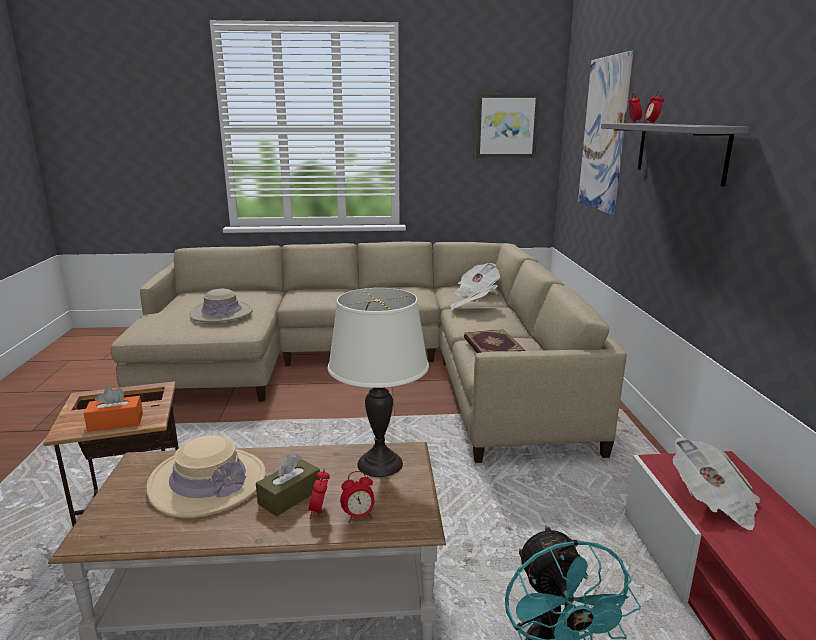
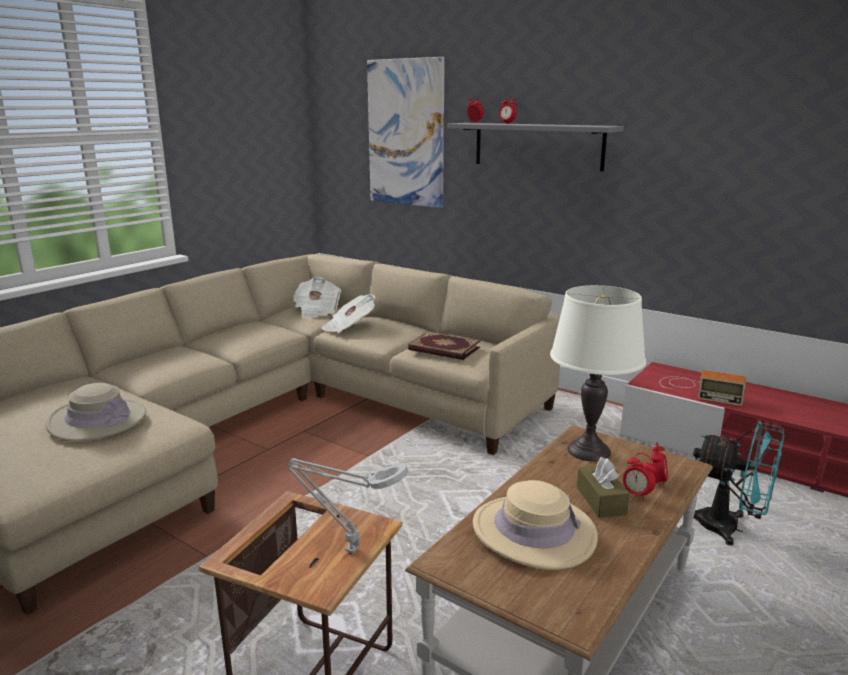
camera: 50 degrees left, 0 degrees up
(116, 422) = (348, 549): orange tissue box -> grey table lamp
(506, 125) = (267, 126): picture -> none
(713, 502) = (698, 390): newspaper -> radio

